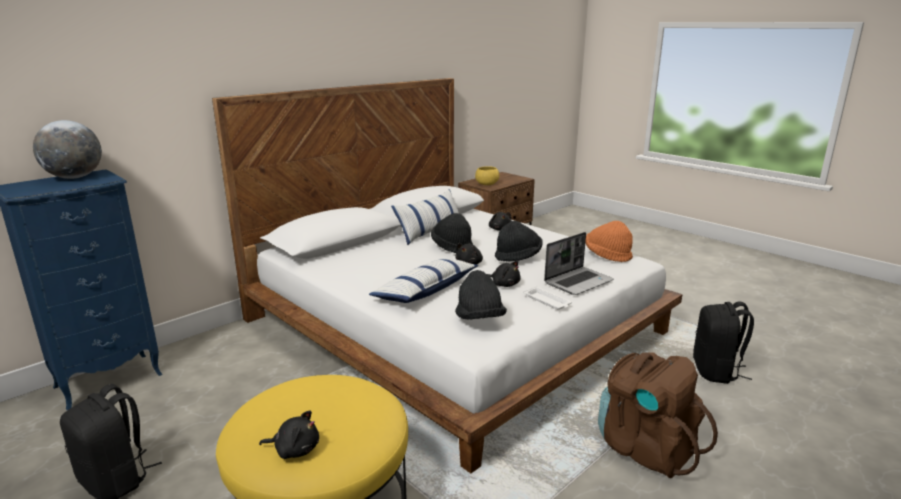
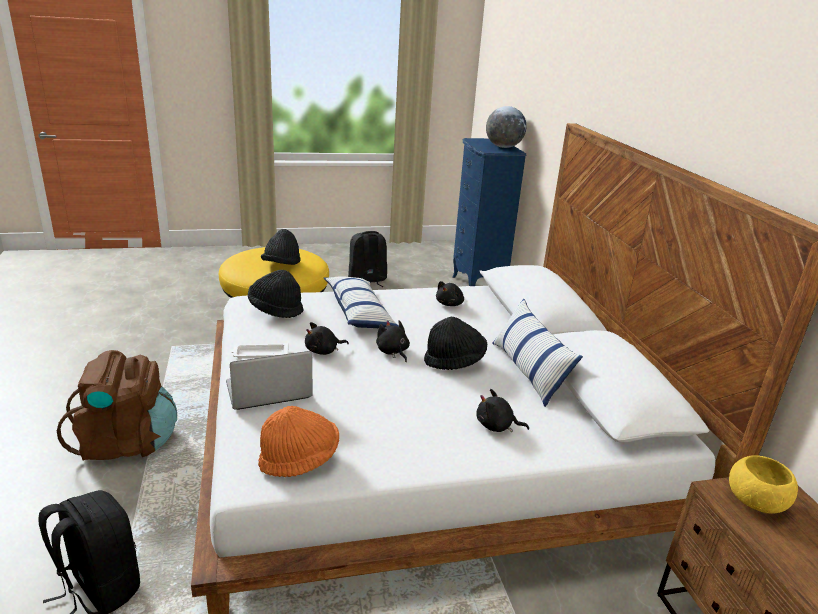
camera: 120 degrees right, 5 degrees up
(295, 449) = (255, 252): black plush toy -> black plush toy (450, 304)
(518, 257) = (377, 387): black hat -> black hat (281, 265)
(578, 282) = (267, 391): laptop -> laptop turned 75 degrees clockwise

